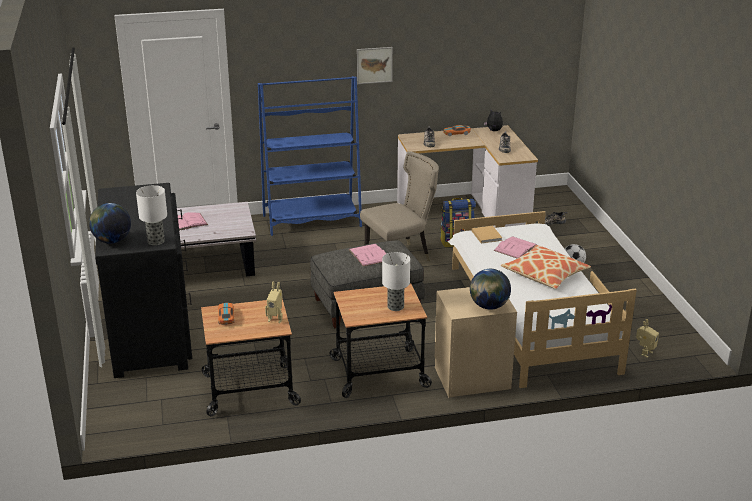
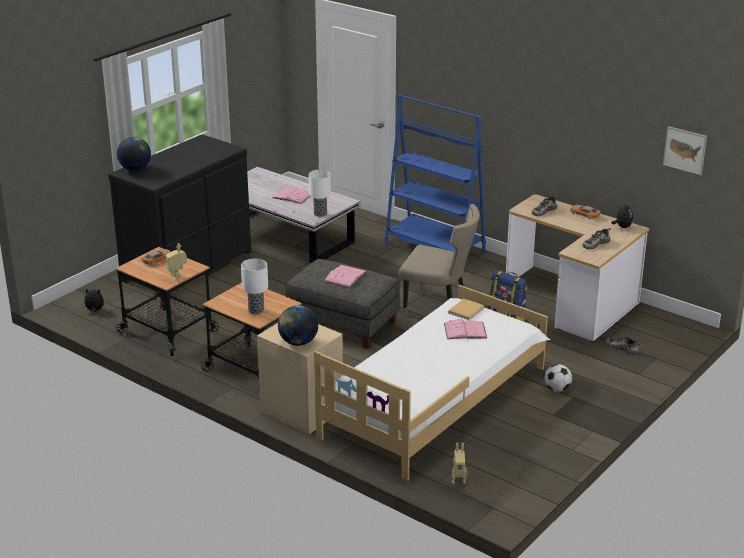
camera: 50 degrees right, 0 degrees up
(146, 414) = (94, 310): none -> plush toy
(156, 241) = (154, 180): table lamp -> table lamp (320, 214)
(374, 65) = (519, 113): picture -> picture (684, 150)
(545, 274) = (438, 360): pillow -> none

